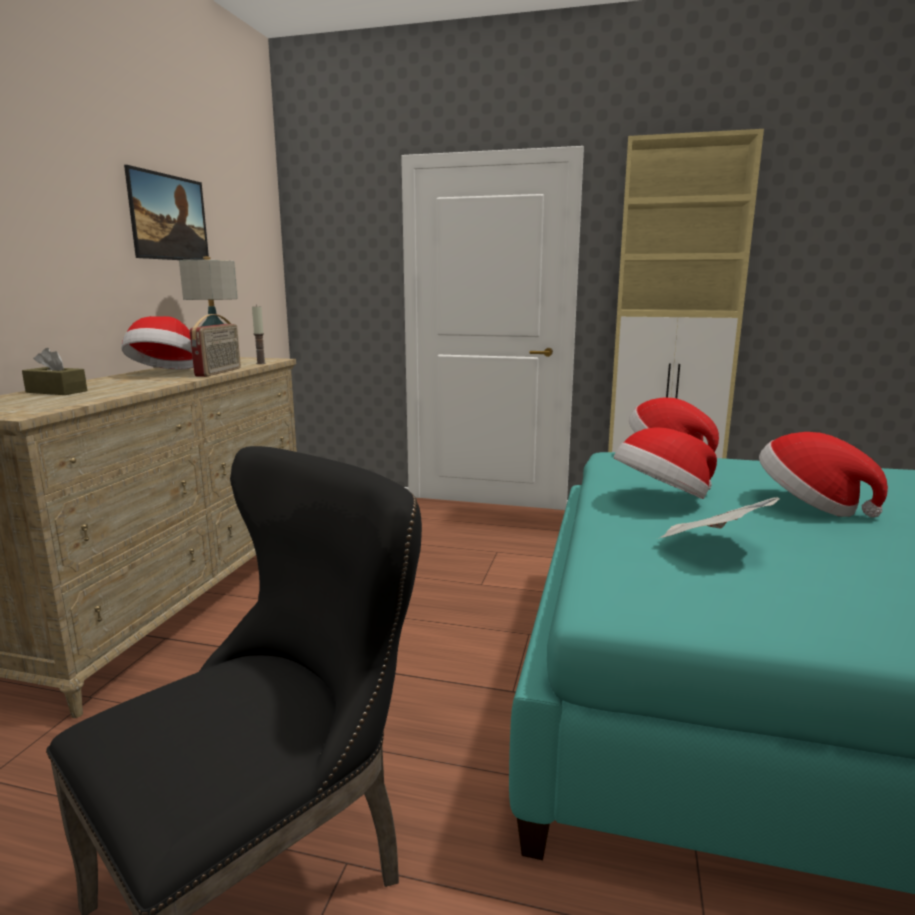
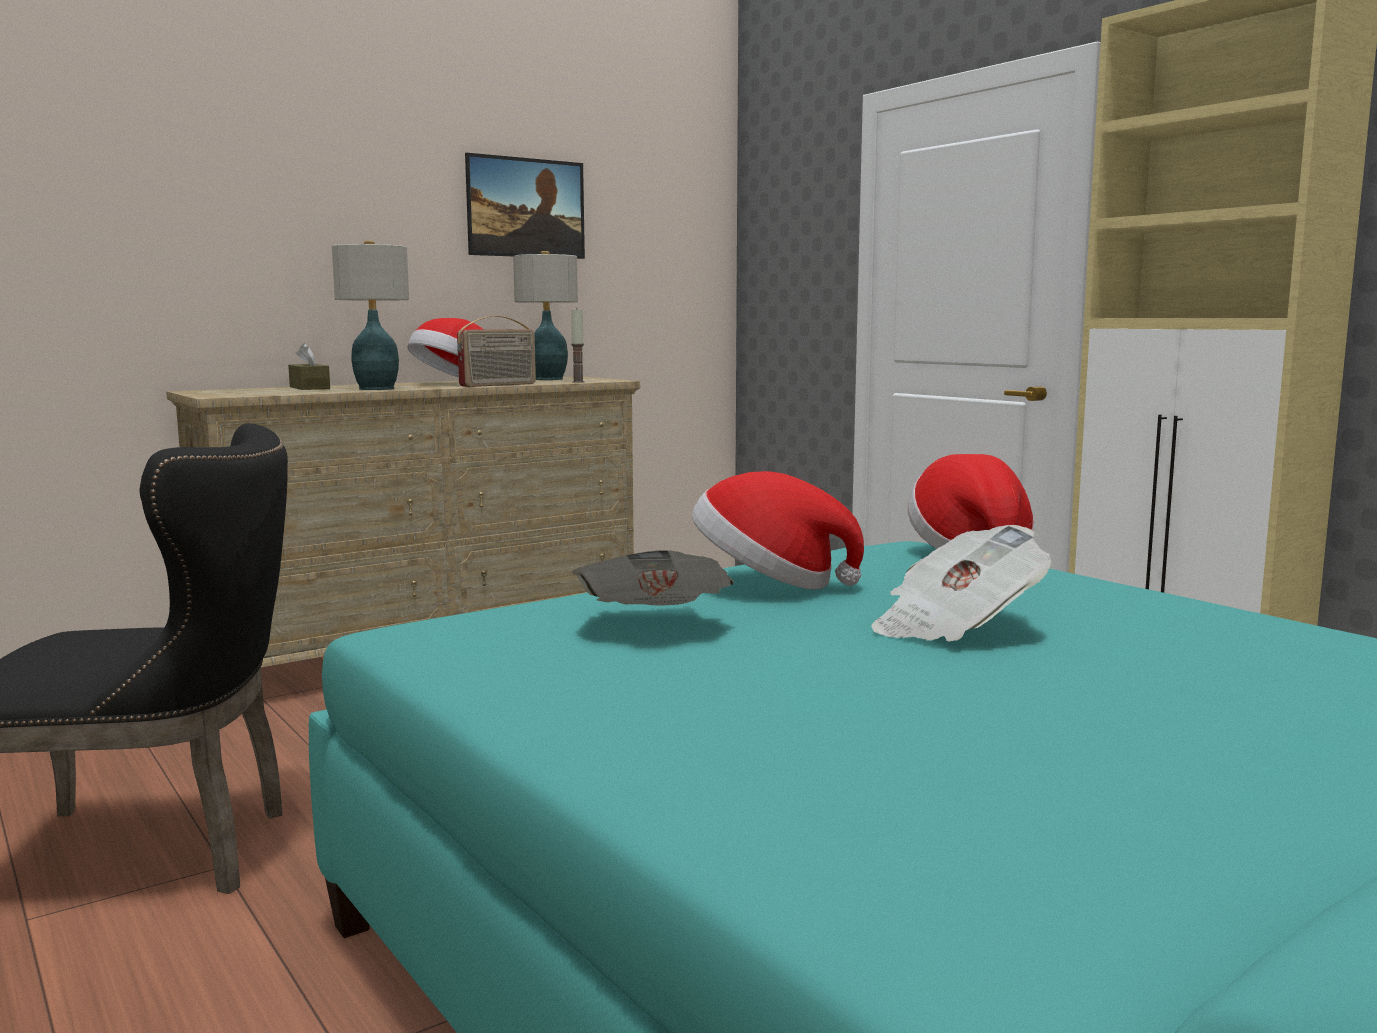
camera: 40 degrees right, 5 degrees down
(136, 387) = (375, 389): none -> table lamp
(809, 505) = (955, 628): hat -> newspaper

